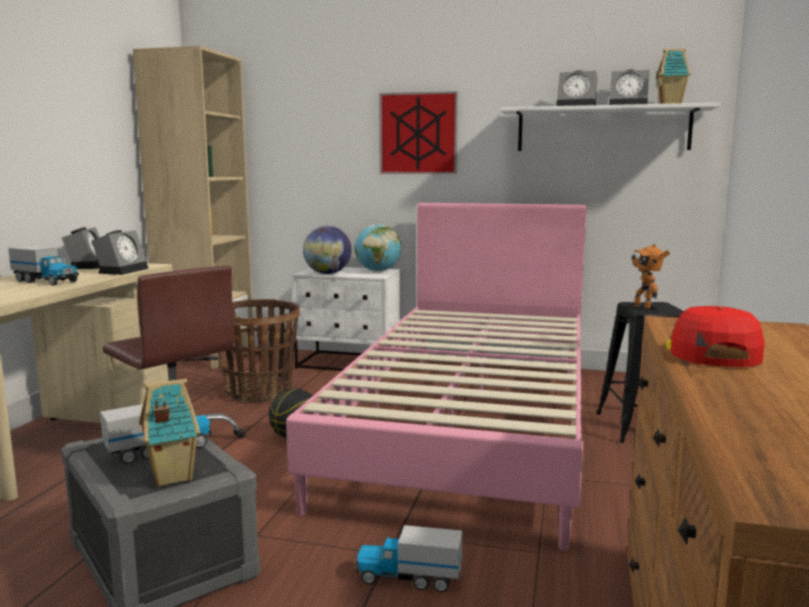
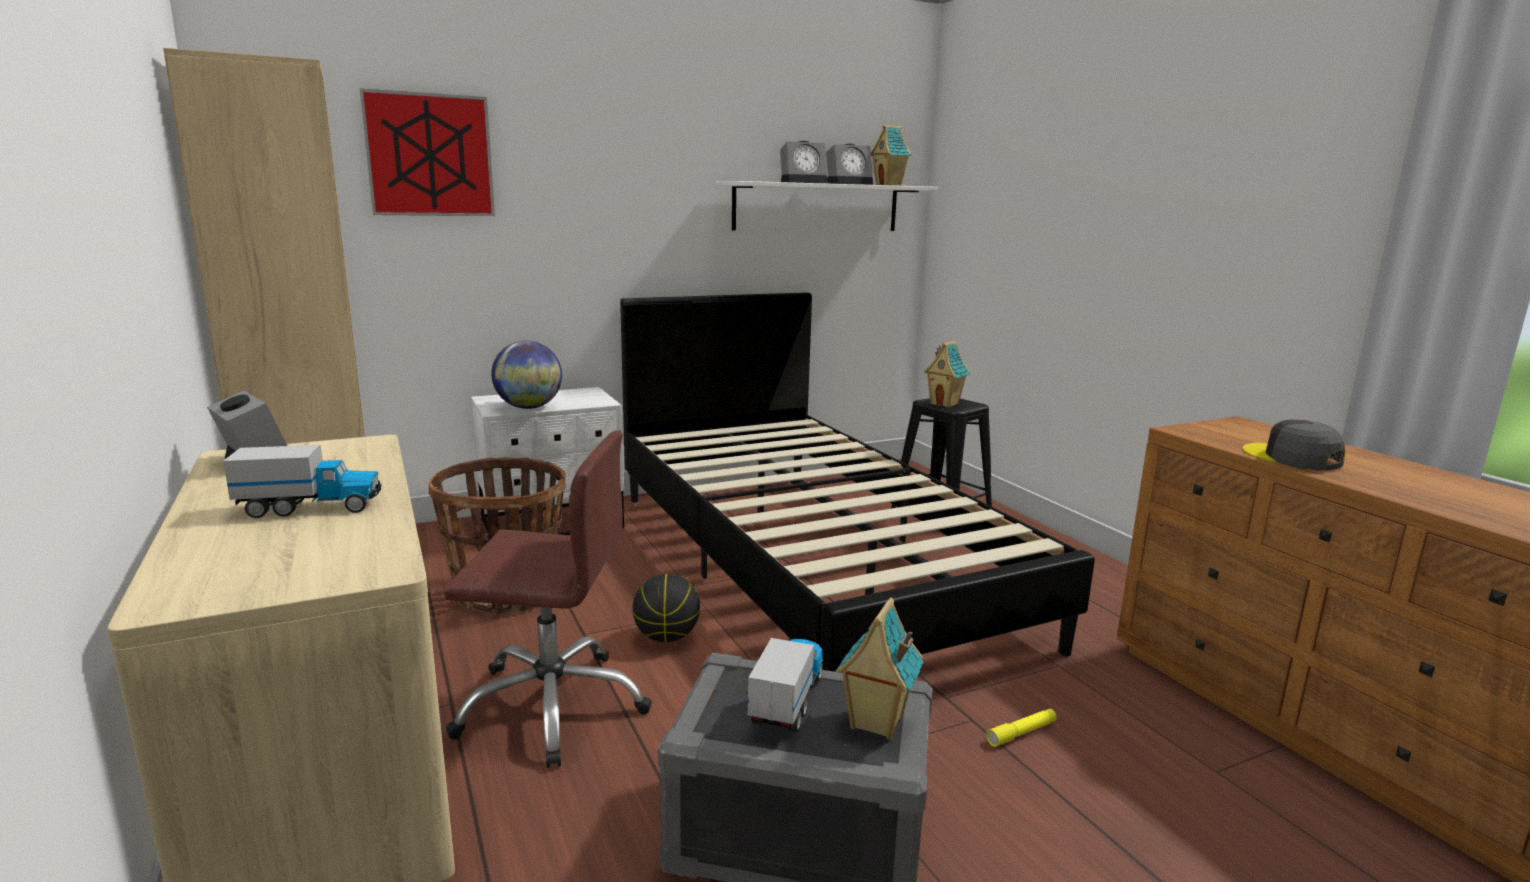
camera: 40 degrees left, 5 degrees up
(122, 270) = (362, 460): alarm clock -> none
(378, 271) = (581, 394): globe -> none
(408, 578) = (1021, 733): toy truck -> yellow flashlight
(418, 133) = (610, 206): picture -> picture (430, 155)
(471, 424) = (809, 561): pink bed -> black bed
(643, 307) = (945, 404): toy robot -> toy house
(711, 353) = (1291, 458): red cap -> grey cap

